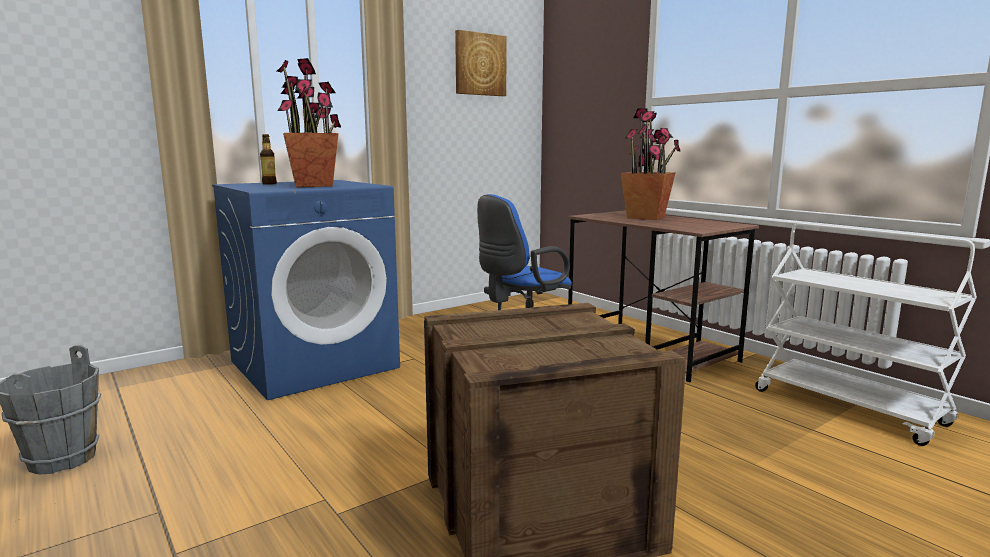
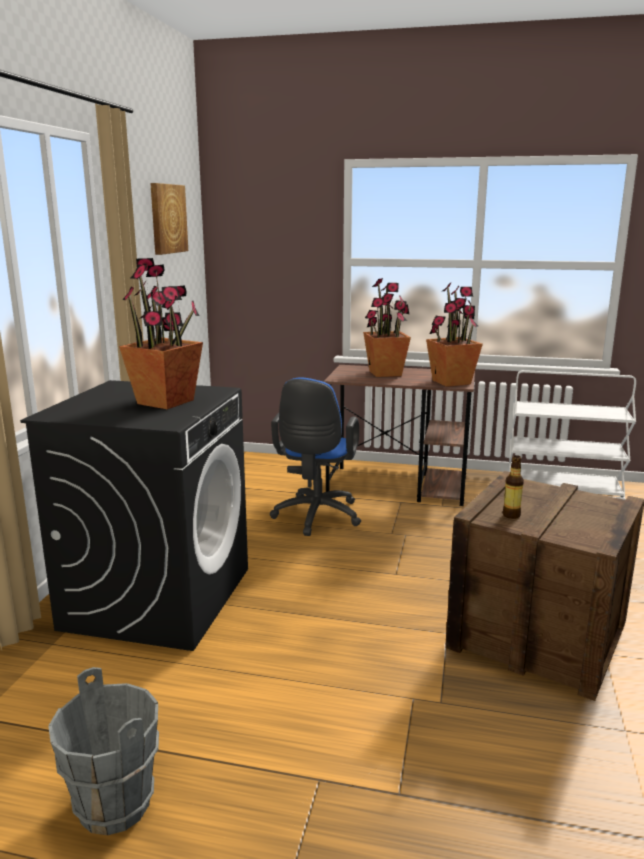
camera: 40 degrees left, 5 degrees up
(269, 184) = (94, 406): bottle -> bottle (511, 515)
(315, 364) = (158, 597): blue washing machine -> black washing machine
(695, 227) = (451, 382): none -> potted plant

